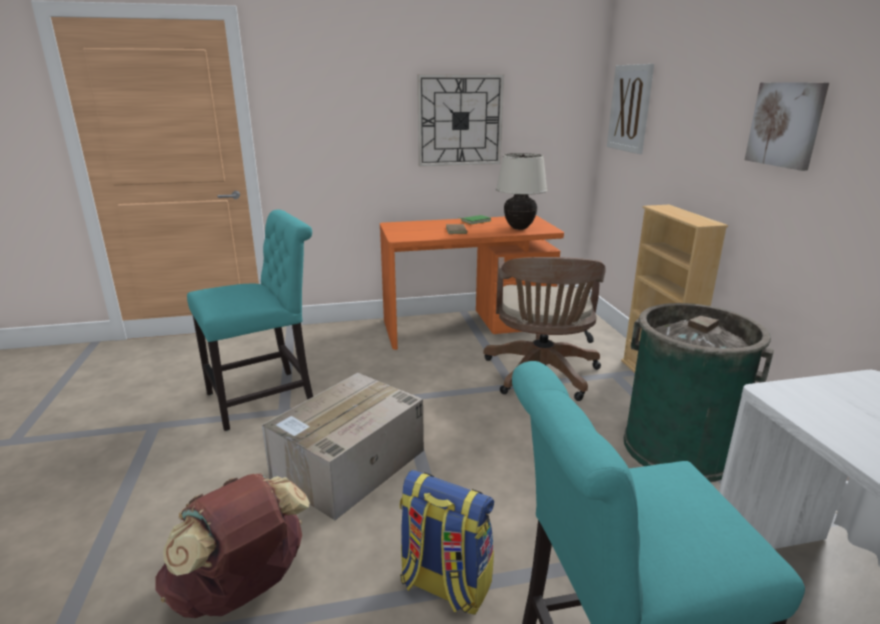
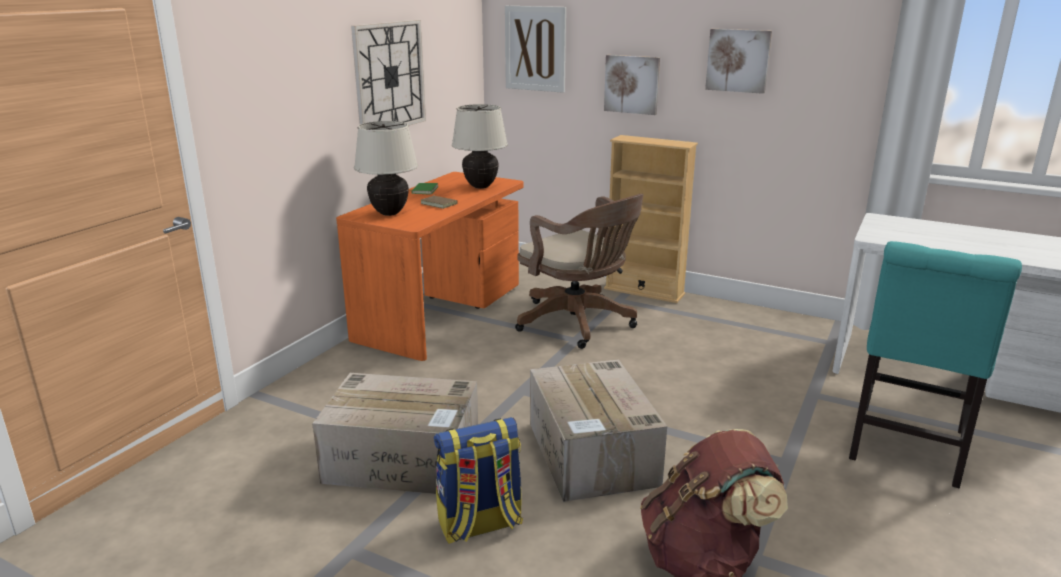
camera: 50 degrees left, 0 degrees up
(266, 397) = (405, 459): turquoise chair -> cardboard box
(412, 228) = (390, 213): none -> beige table lamp
(444, 585) = (780, 466): backpack -> backpack (479, 525)
(678, 448) = (730, 326): green trash can -> none
(689, 149) = (632, 84): none -> picture

